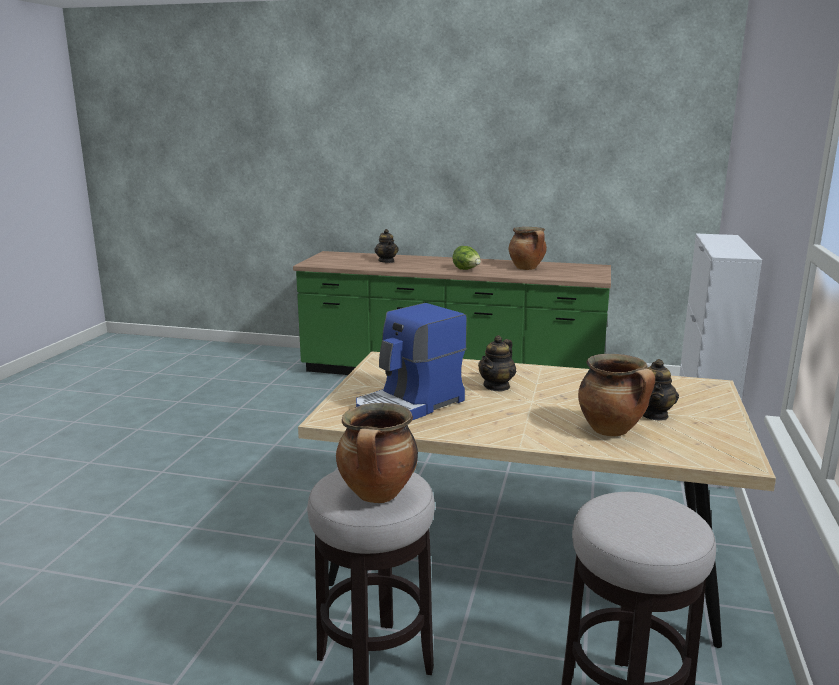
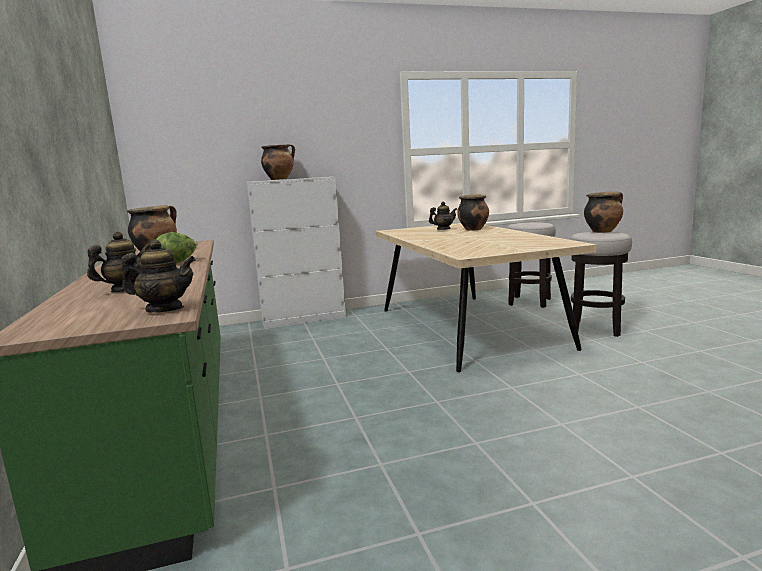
camera: 120 degrees left, 5 degrees down
(410, 406) = (521, 241): coffee machine -> none
(497, 386) = (460, 240): teapot -> teapot (165, 309)
(728, 242) = (279, 179): none -> cooking pot

